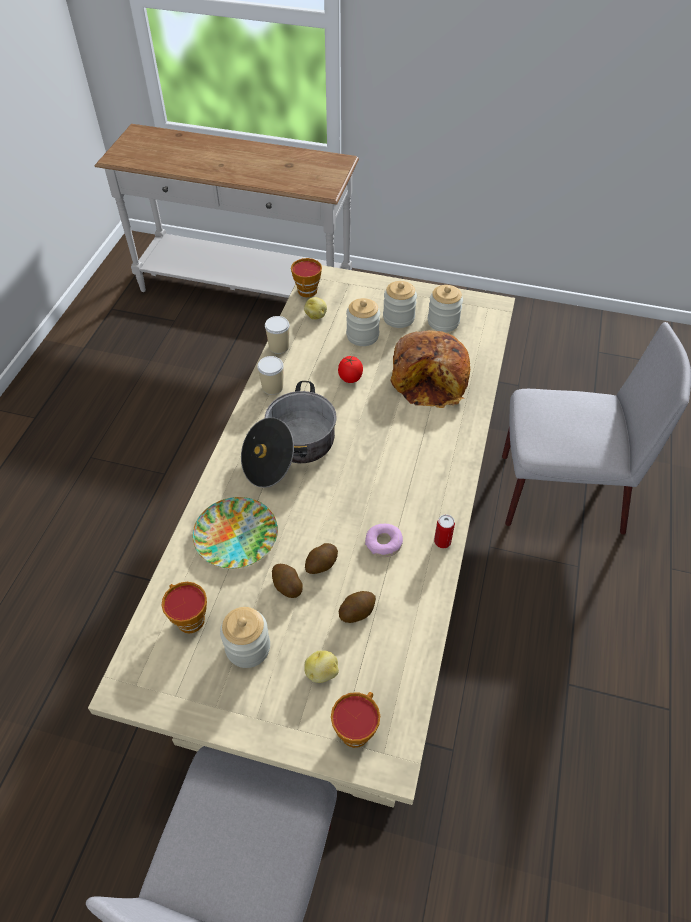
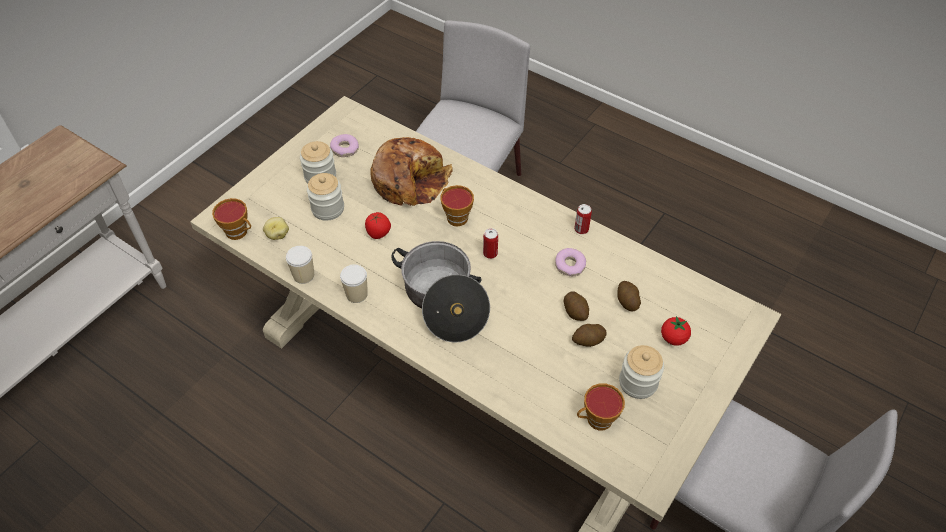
camera: 70 degrees left, 0 degrees up
(237, 536) = (524, 365): plate -> none
(322, 672) = (673, 338): potato -> tomato
(356, 728) = (723, 330): cup -> cup (455, 217)
(367, 470) = (490, 253): none -> can
(443, 322) = (345, 149): jar -> donut

